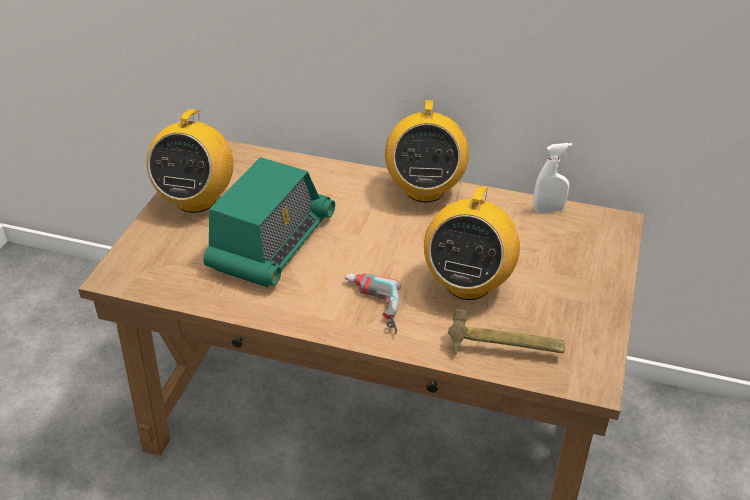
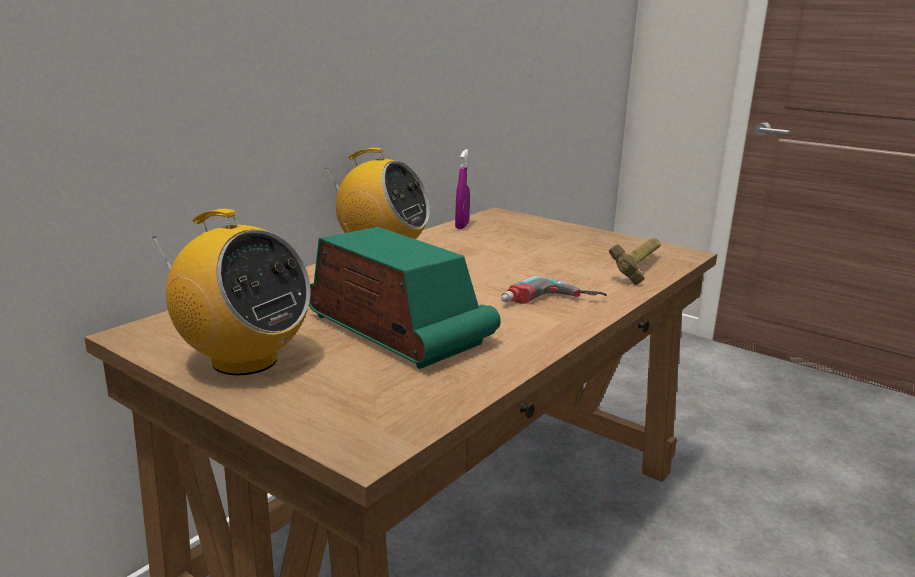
camera: 70 degrees left, 20 degrees down
(467, 284) = (542, 265): radio -> none
(548, 210) = (462, 226): white spray bottle -> purple spray bottle

